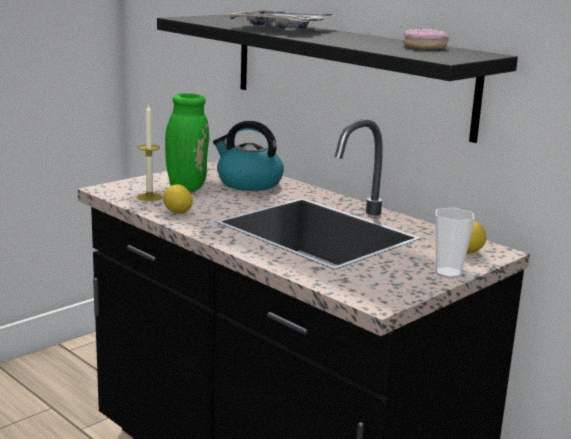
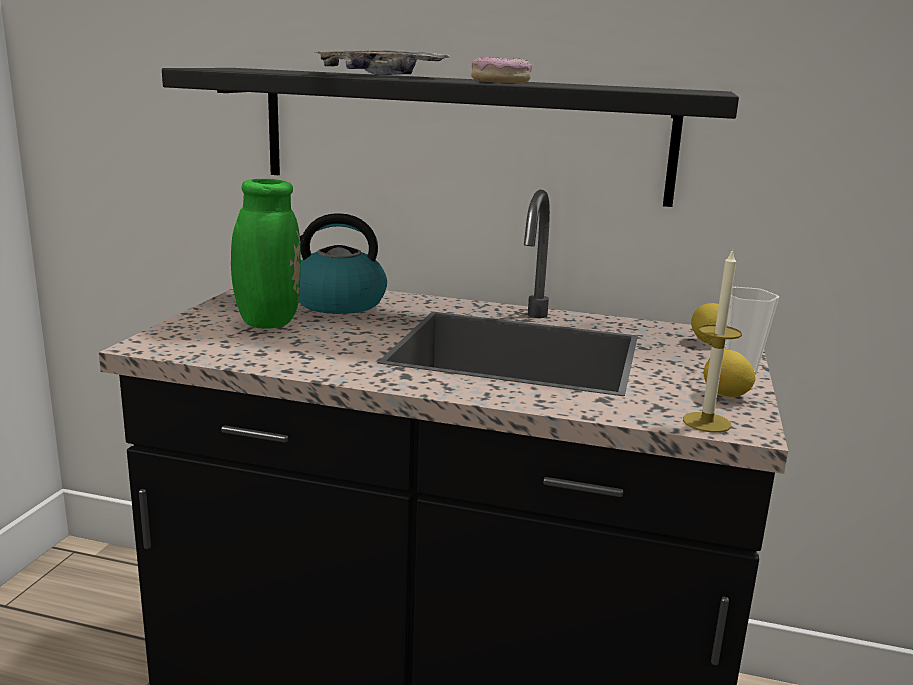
camera: 30 degrees left, 0 degrees up
(149, 197) = (233, 345): candle -> candle (706, 422)
(177, 212) = (308, 360): lemon -> lemon (726, 395)
(424, 47) = (617, 86): donut -> donut (500, 82)

